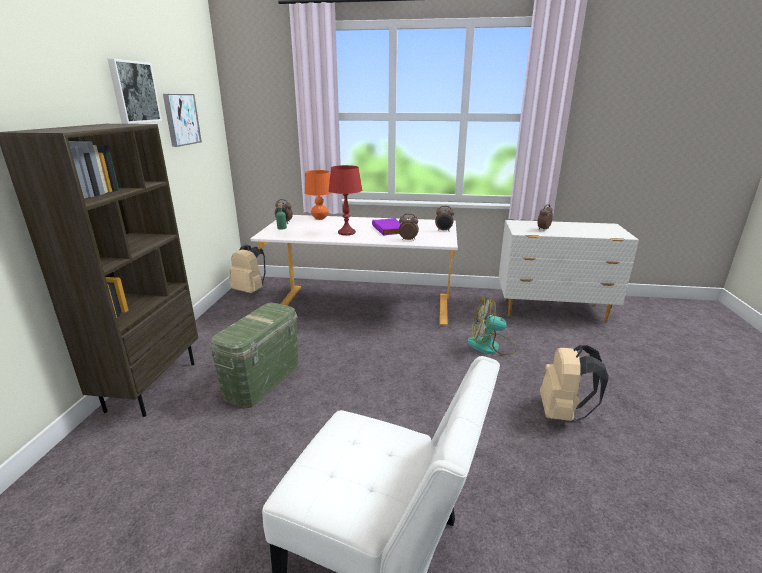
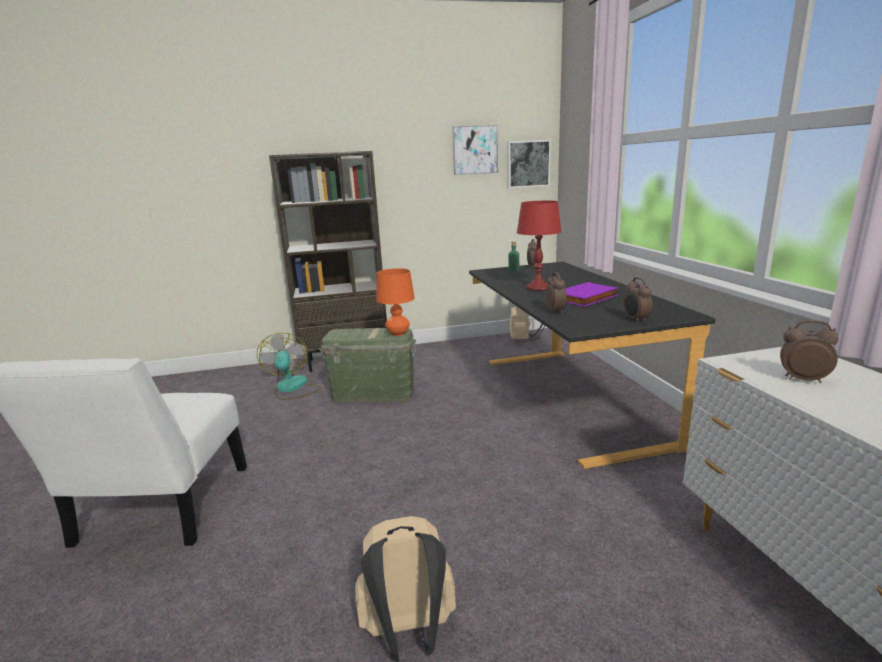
camera: 70 degrees right, 5 degrees down
(133, 92) = (412, 126): picture -> picture (527, 164)
(320, 218) = (573, 271): orange table lamp -> orange table lamp (398, 334)
(362, 306) = (562, 397): white desk -> black desk
(491, 346) = (561, 523): fan -> fan (292, 388)

